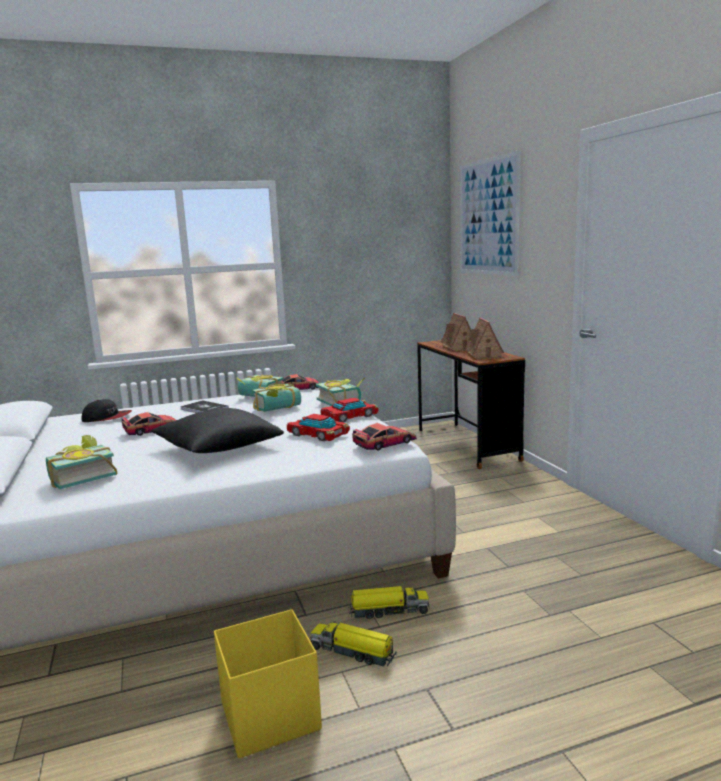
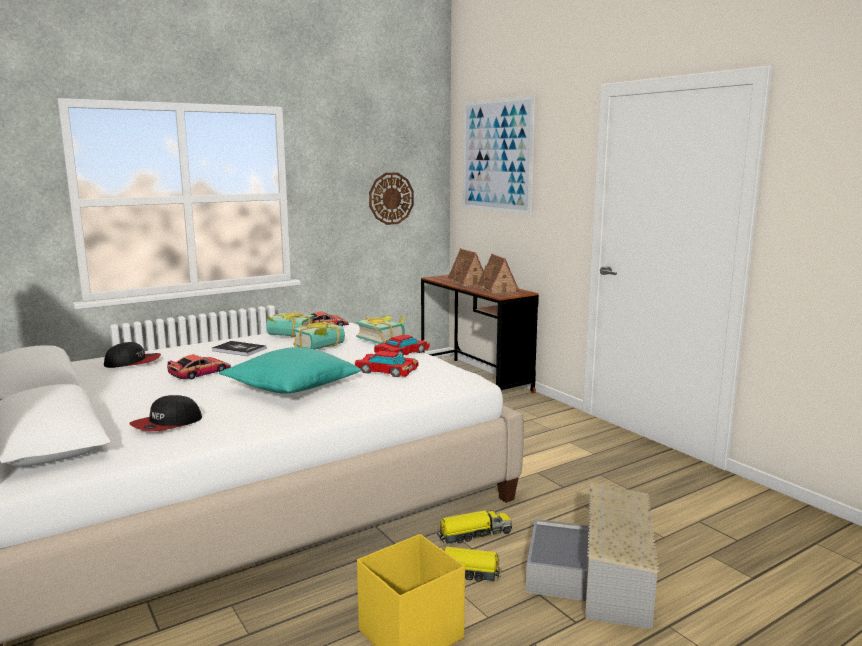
camera: 15 degrees left, 0 degrees up
(81, 478) = (167, 424): book -> cap
(217, 447) = (291, 388): black pillow -> turquoise pillow
(385, 443) = (458, 377): toy car -> none
(387, 265) = (391, 198): none -> wall clock
(502, 676) = (597, 576): none -> grey storage box

